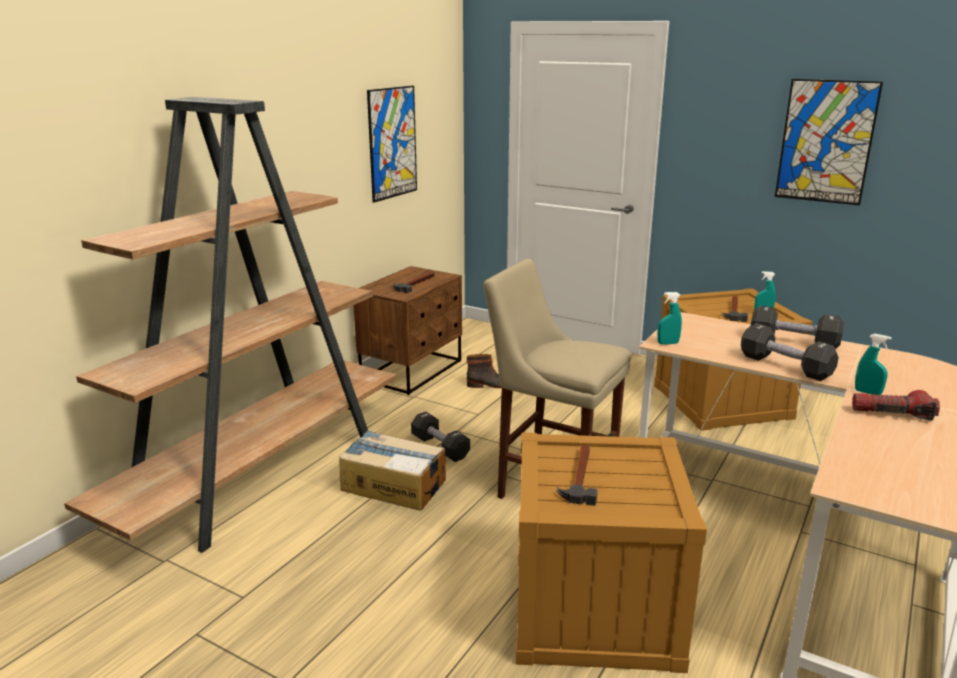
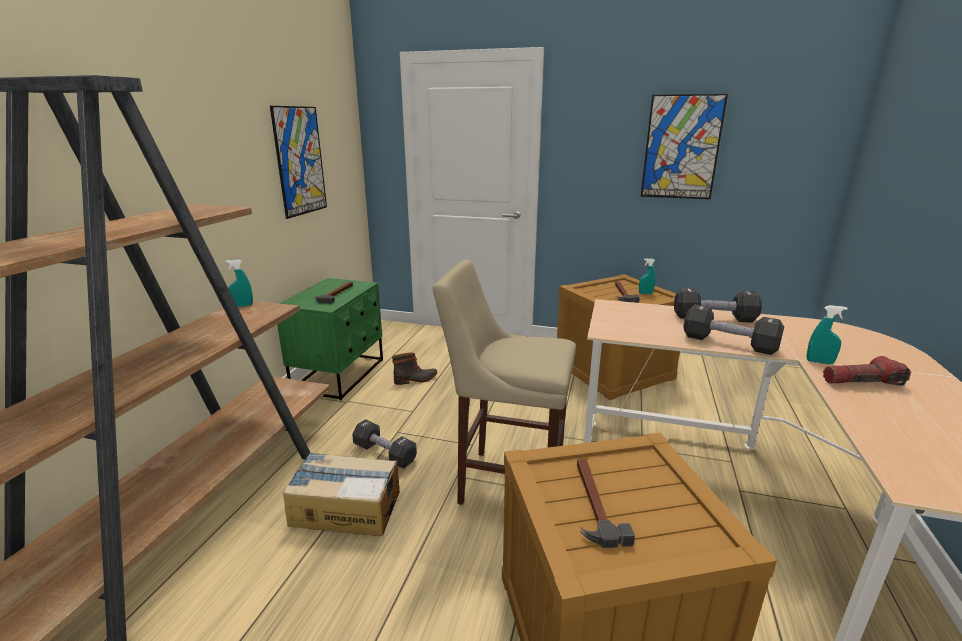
camera: 15 degrees left, 0 degrees up
(413, 371) = (340, 375): brown nightstand -> green nightstand
(668, 343) = (611, 331): turquoise spray bottle -> turquoise spray bottle (242, 306)

